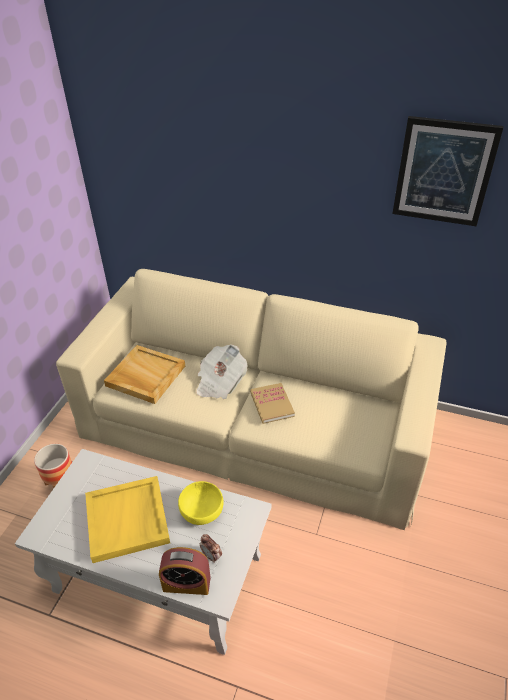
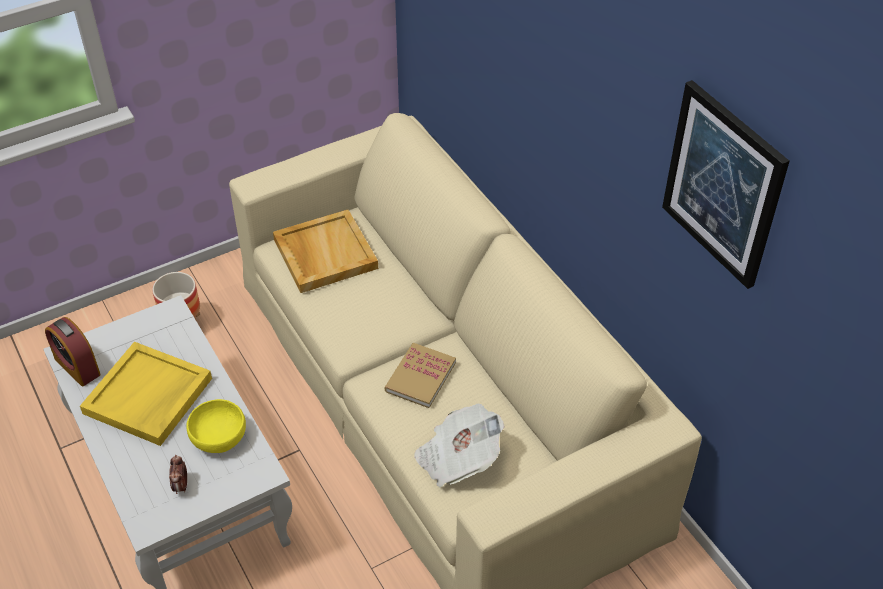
camera: 40 degrees right, 5 degrees up
(186, 583) = (135, 493): alarm clock -> alarm clock (77, 367)
(220, 383) = (394, 313): newspaper -> newspaper (458, 458)

